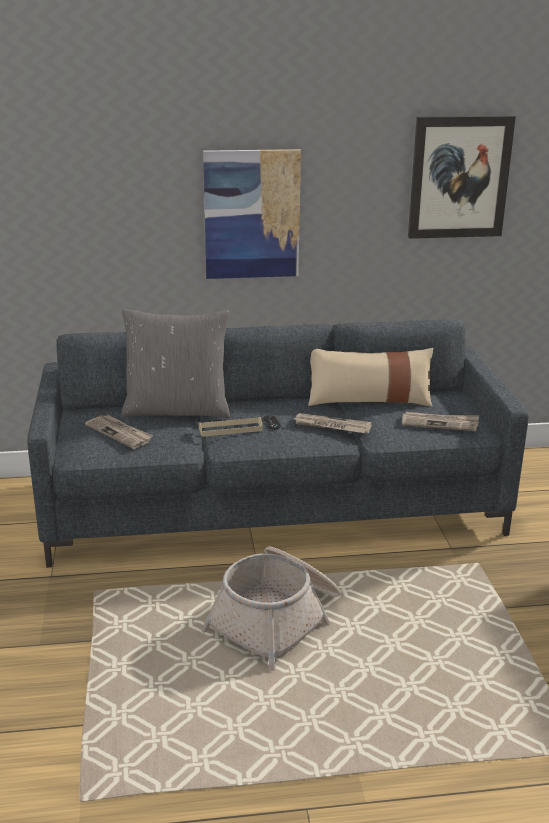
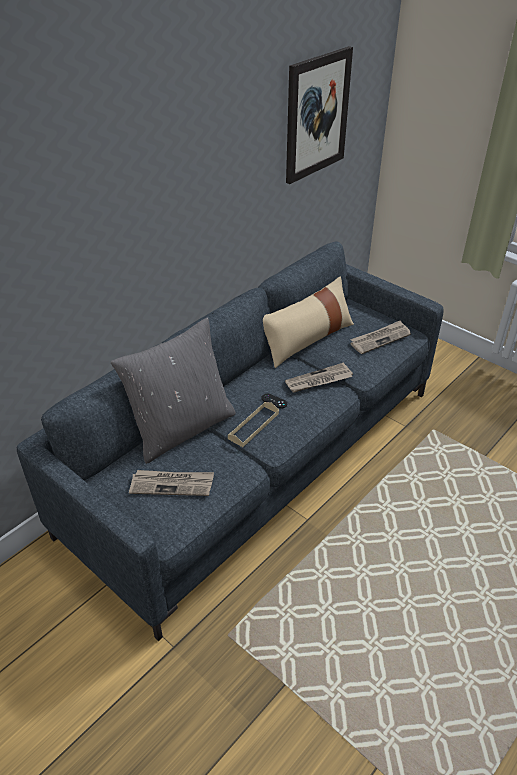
camera: 40 degrees left, 15 degrees up
(252, 214) = (174, 208): picture -> none
(277, 620) = (381, 562): basket -> none

